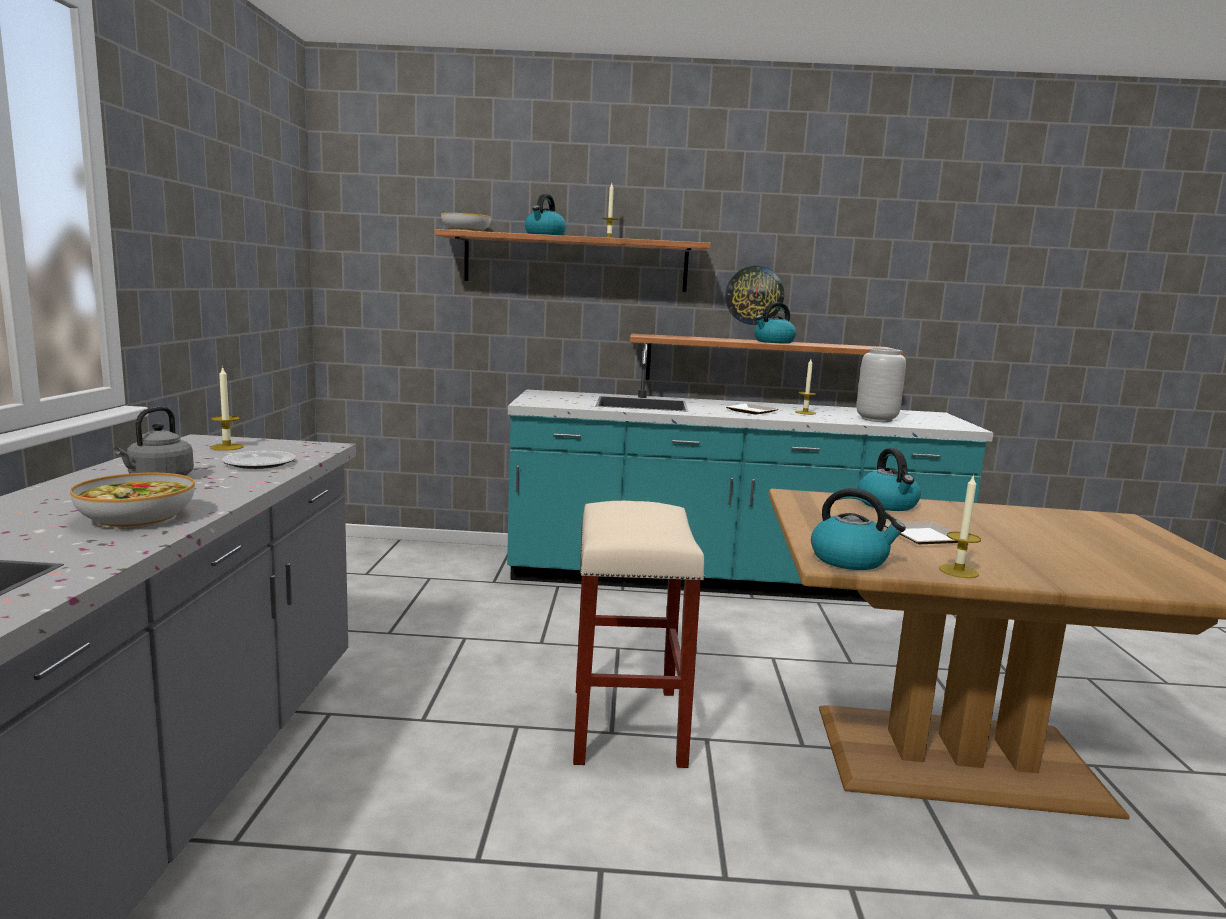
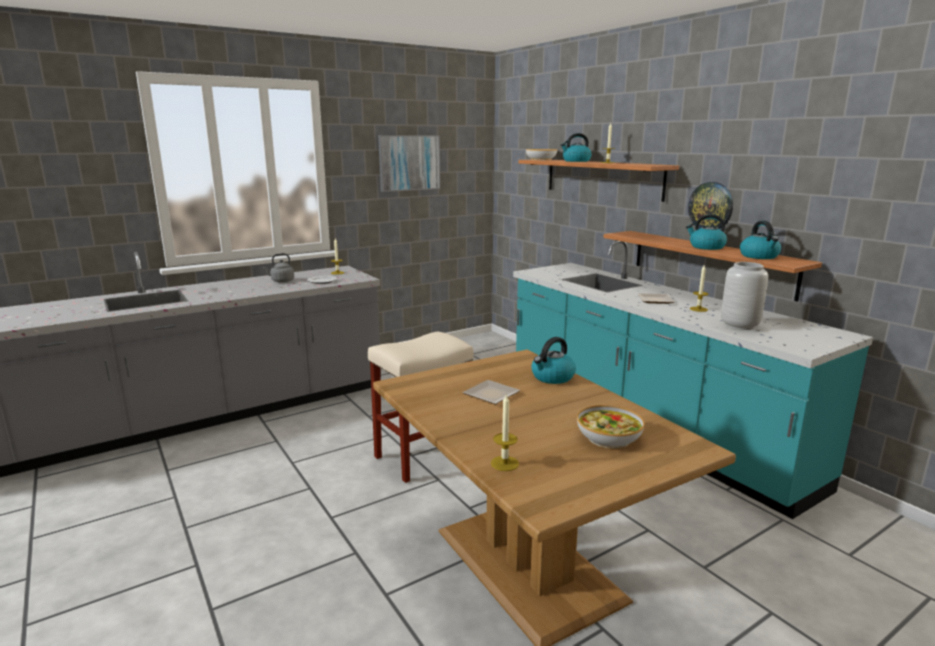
camera: 55 degrees right, 5 degrees up
(137, 517) = (237, 292): bowl -> bowl (609, 437)
(226, 219) = (409, 163): none -> picture
(850, 560) = (409, 386): kettle -> kettle (759, 256)
(958, 571) = (431, 410): candle -> candle (504, 463)

